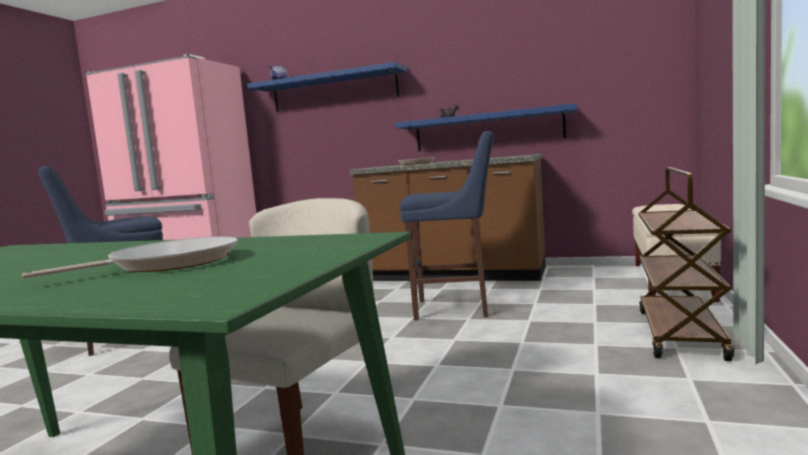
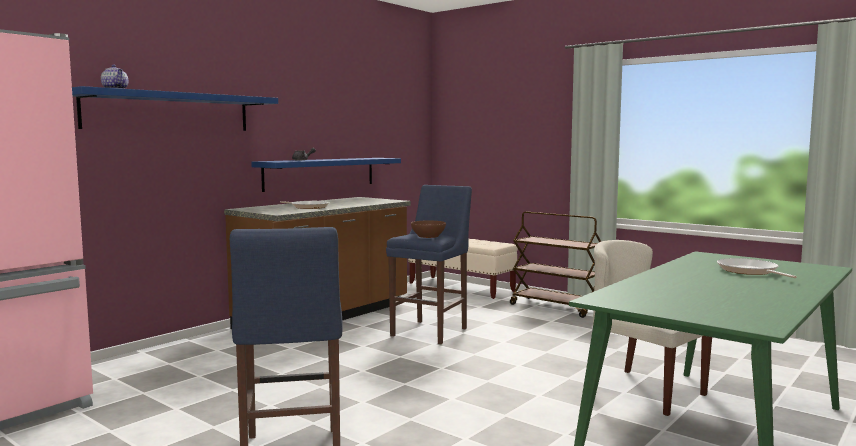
camera: 70 degrees left, 0 degrees up
(425, 194) = (428, 236): none -> brown bowl

